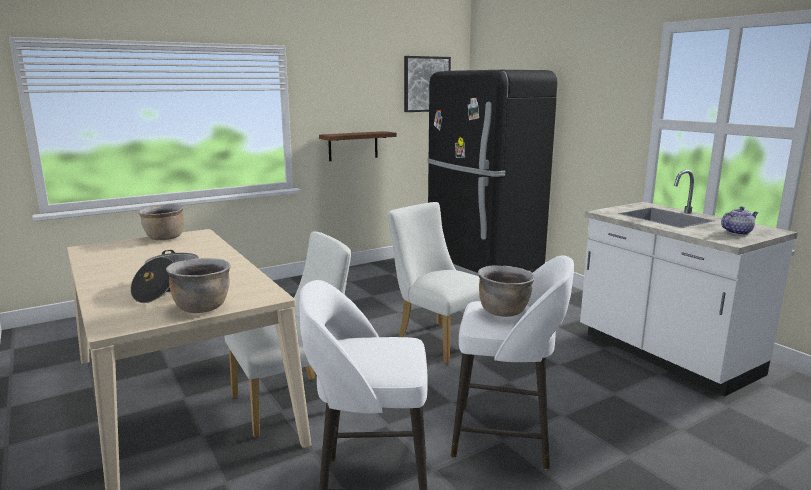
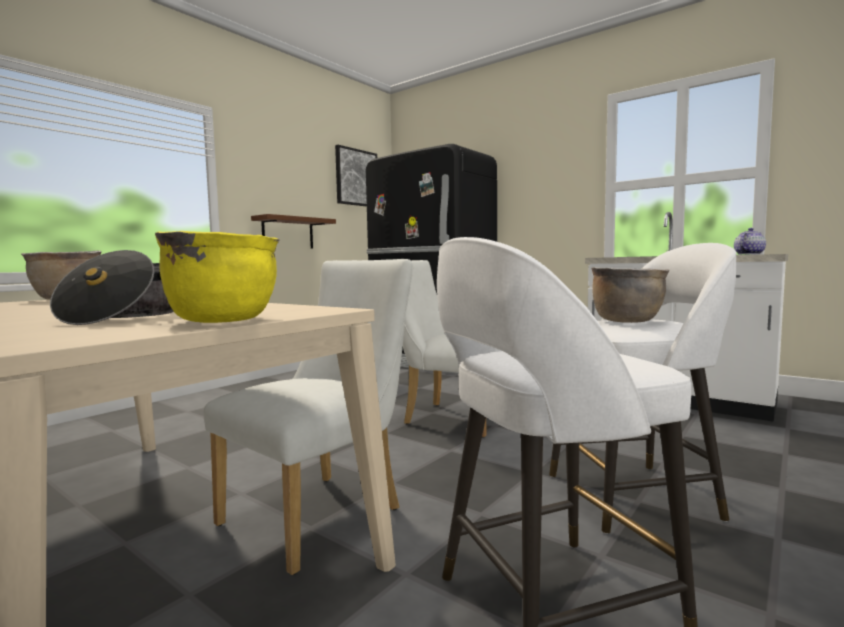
camera: 20 degrees left, 10 degrees down
(202, 307) = (223, 320): brown cooking pot -> yellow cooking pot

